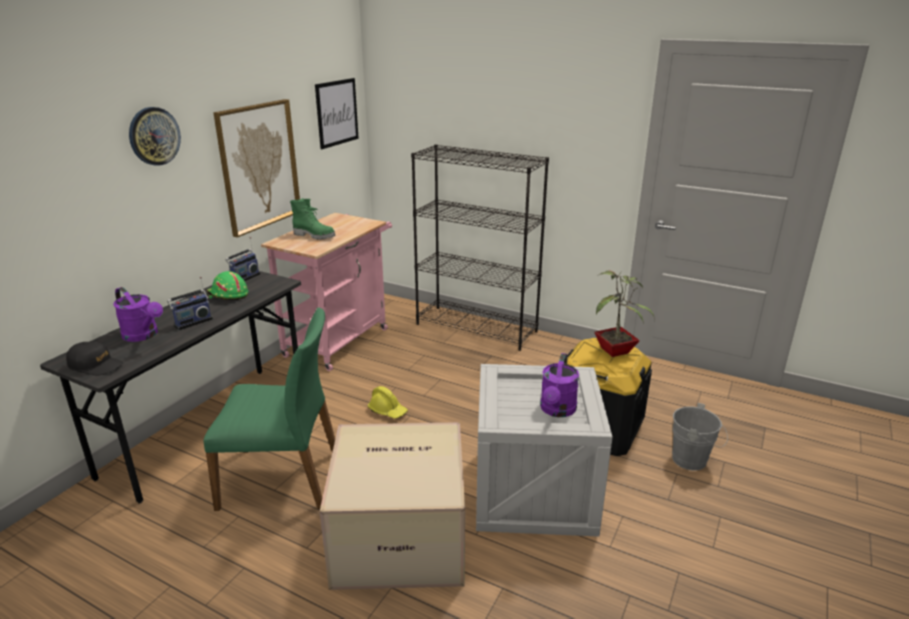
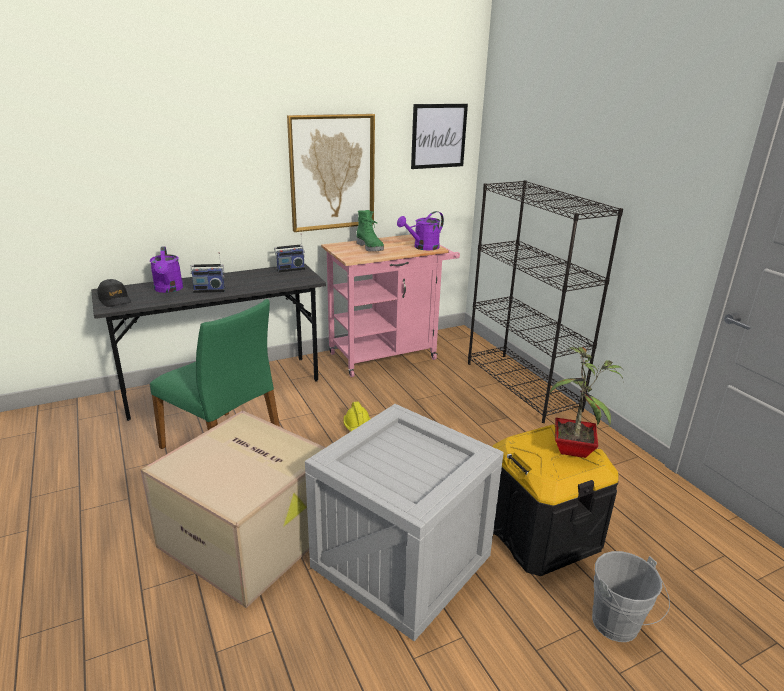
camera: 35 degrees right, 0 degrees up
(154, 136) = (221, 127): wall clock -> none
(228, 295) = (260, 278): green hard hat -> none
(557, 411) = (409, 477): purple watering can -> purple watering can (422, 247)

